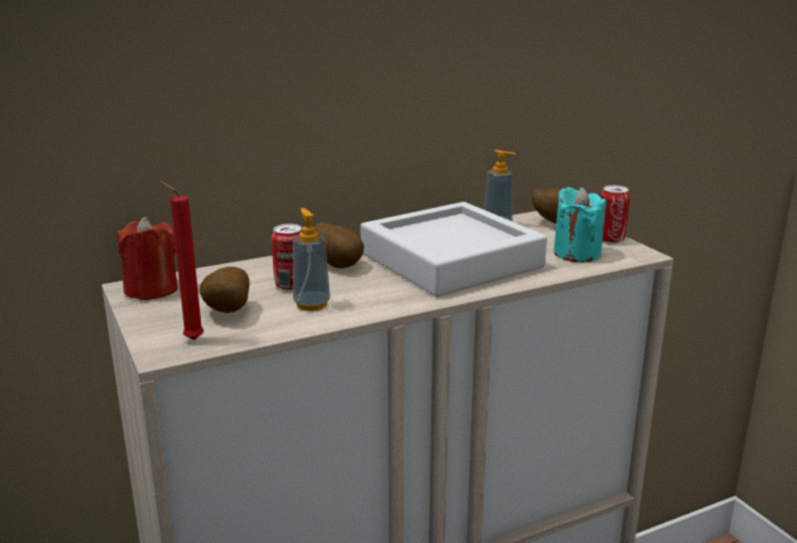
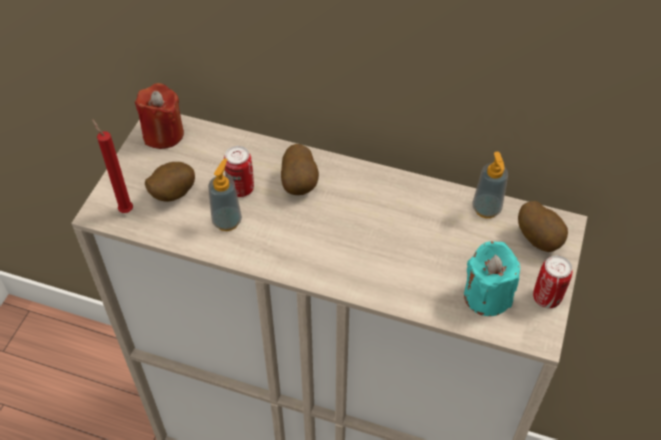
camera: 45 degrees right, 30 degrees up
(451, 260) = (381, 233): grey tray -> none

